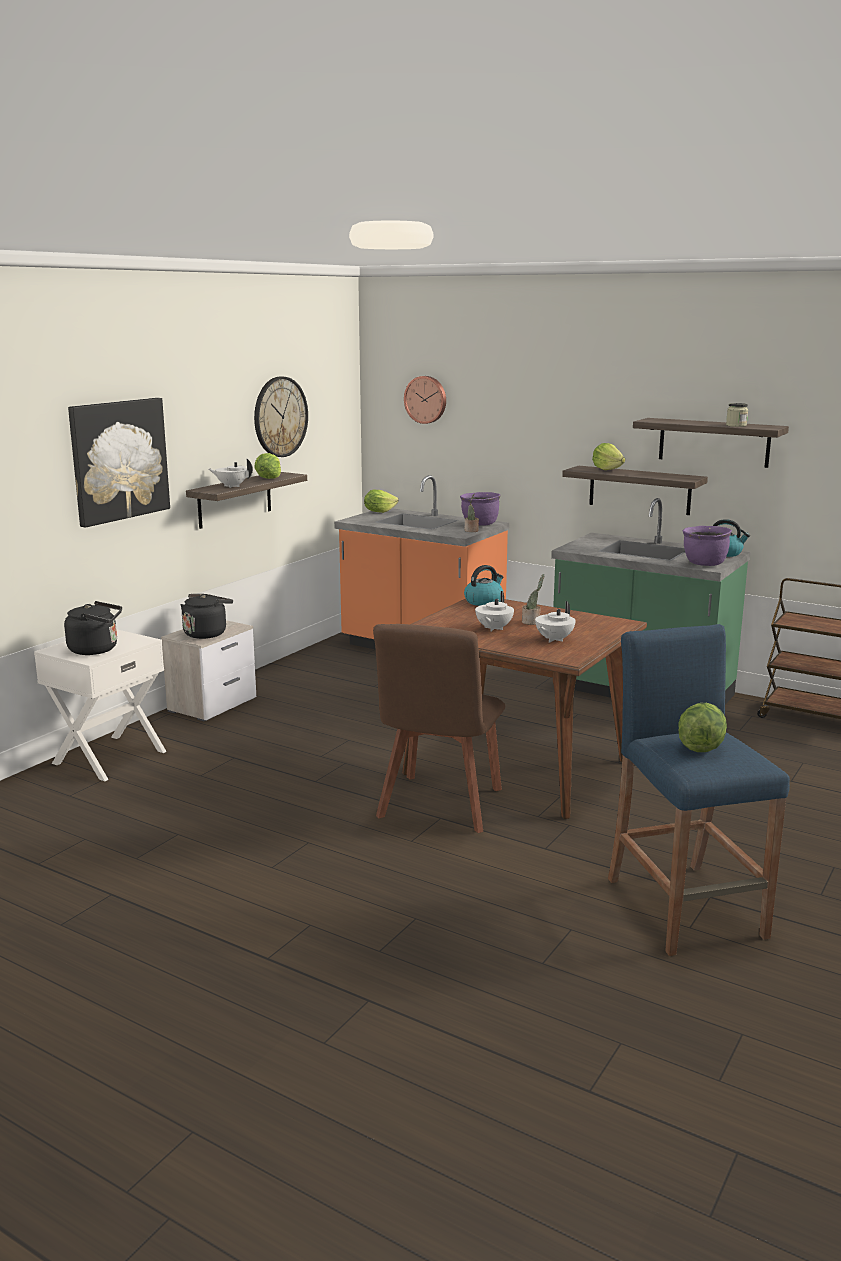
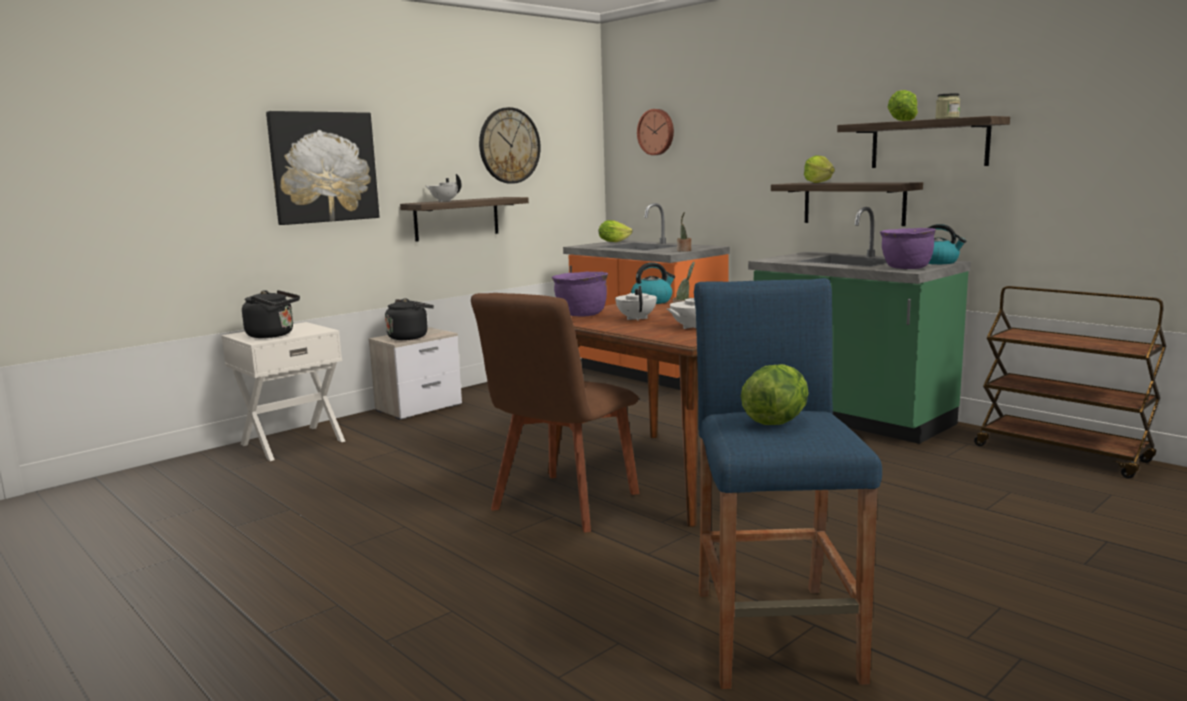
camera: 15 degrees right, 5 degrees down
(269, 478) = (488, 198): lettuce -> lettuce (902, 121)
(479, 524) = (698, 247): purple cooking pot -> purple cooking pot (581, 315)
(493, 629) = (636, 318): white teapot -> white teapot turned 135 degrees clockwise

